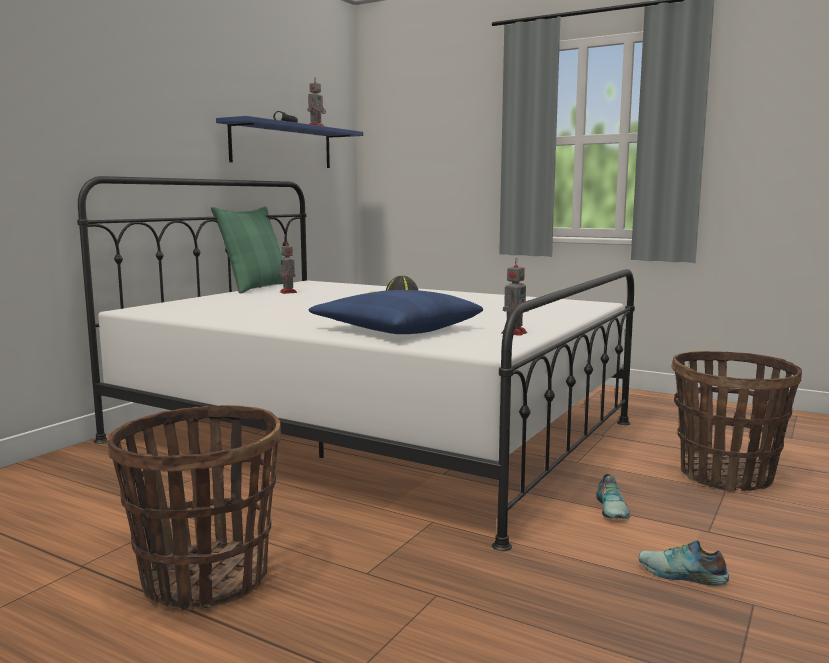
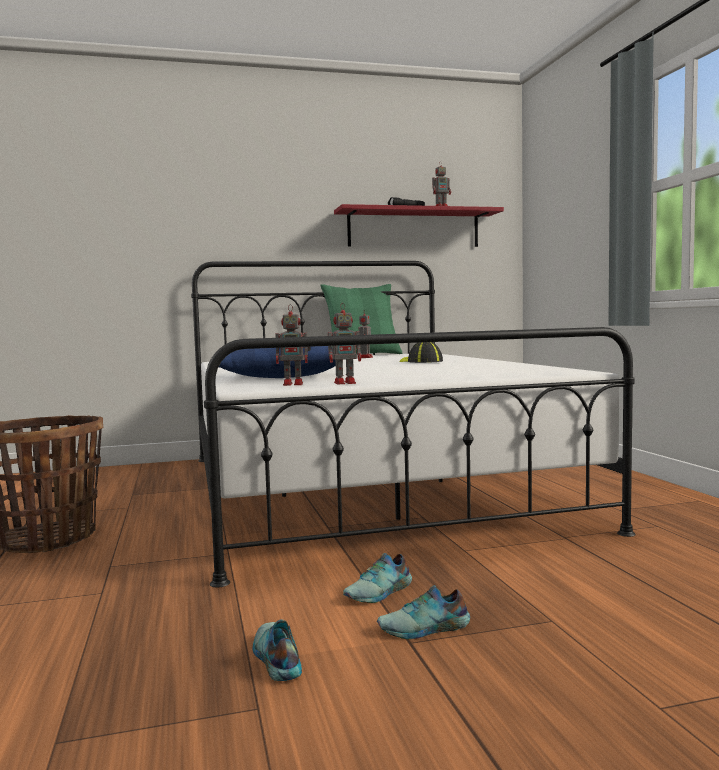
camera: 45 degrees right, 5 degrees down
(282, 145) = (413, 229): blue shelf -> red shelf
(482, 339) = (294, 384): none -> toy robot
(693, 520) = (425, 629): none -> shoe
(726, 475) = (599, 610): basket -> none

